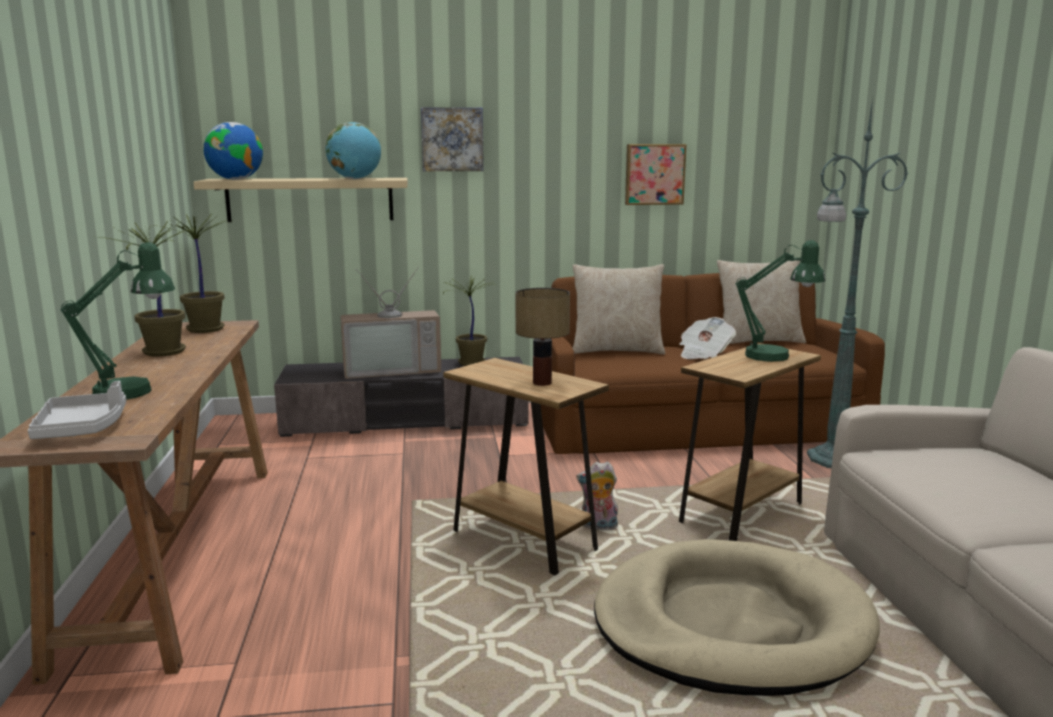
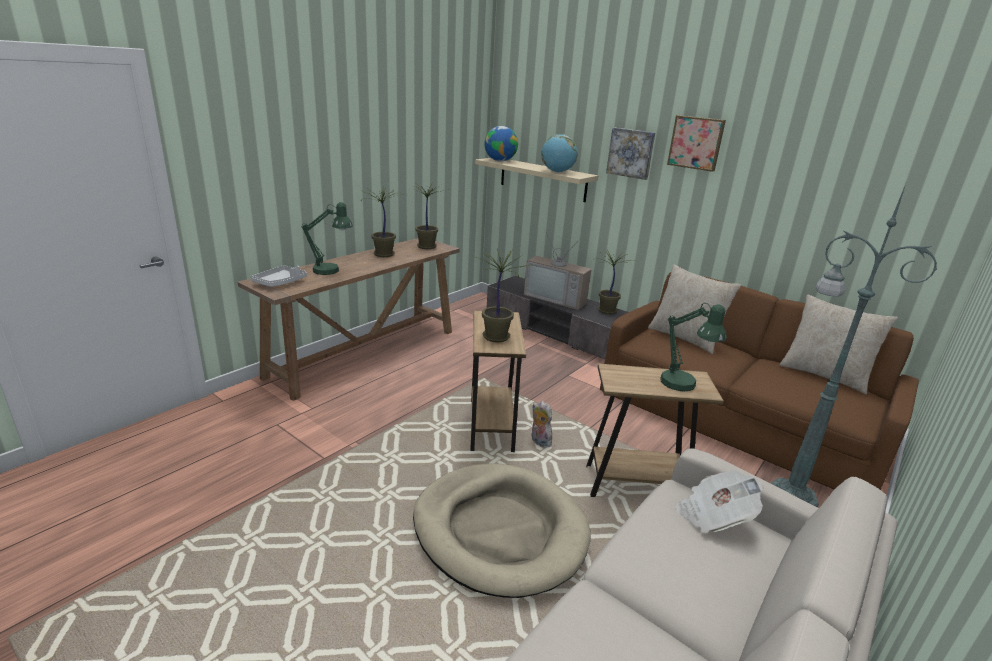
camera: 45 degrees right, 10 degrees up
(543, 382) = (497, 337): table lamp -> potted plant
(654, 174) = (784, 207): picture -> picture (696, 143)
(704, 354) = (745, 366): newspaper -> newspaper (713, 516)

